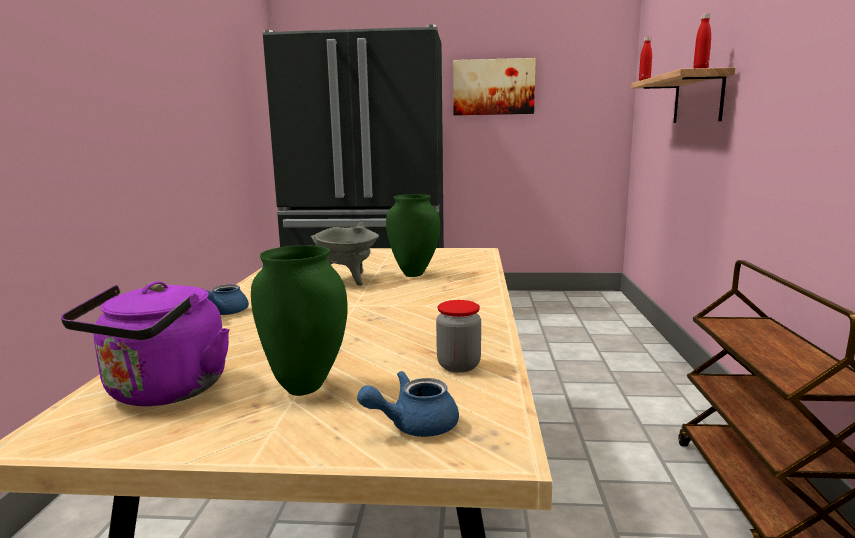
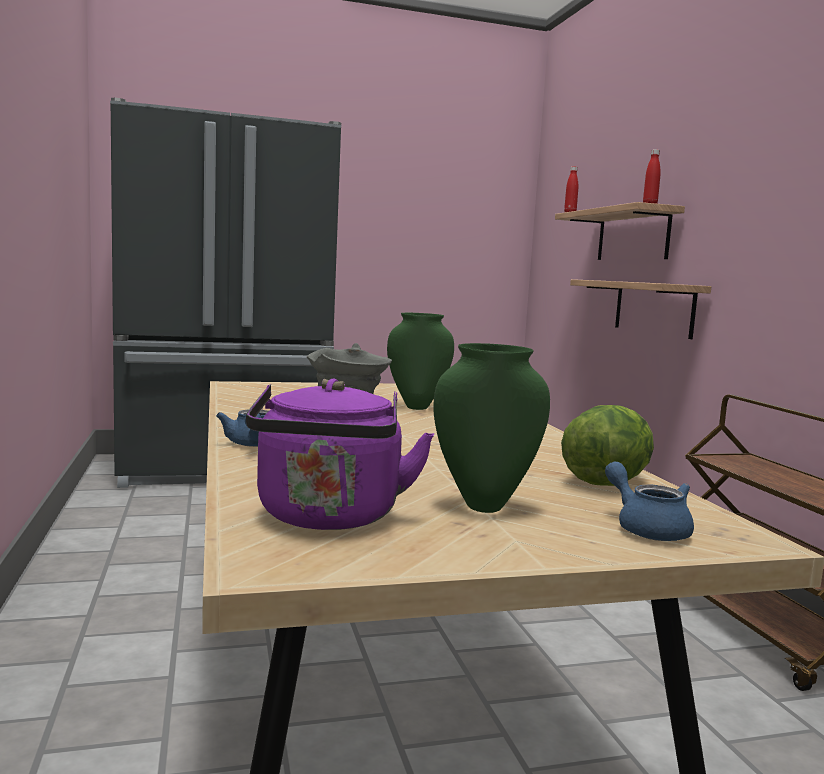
camera: 20 degrees left, 5 degrees down
(413, 425) = (647, 528): blue teapot -> blue teapot turned 105 degrees clockwise
(458, 365) = (606, 482): jar -> lettuce
(493, 87) = (382, 204): picture -> none
(710, 169) = (653, 308): none -> shelf

